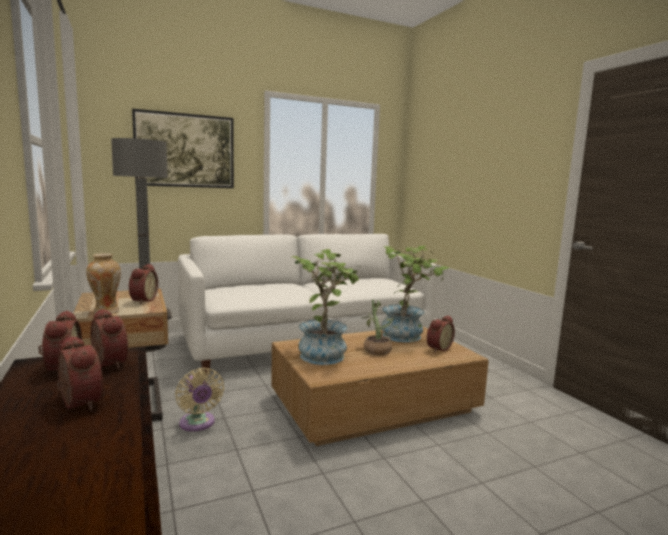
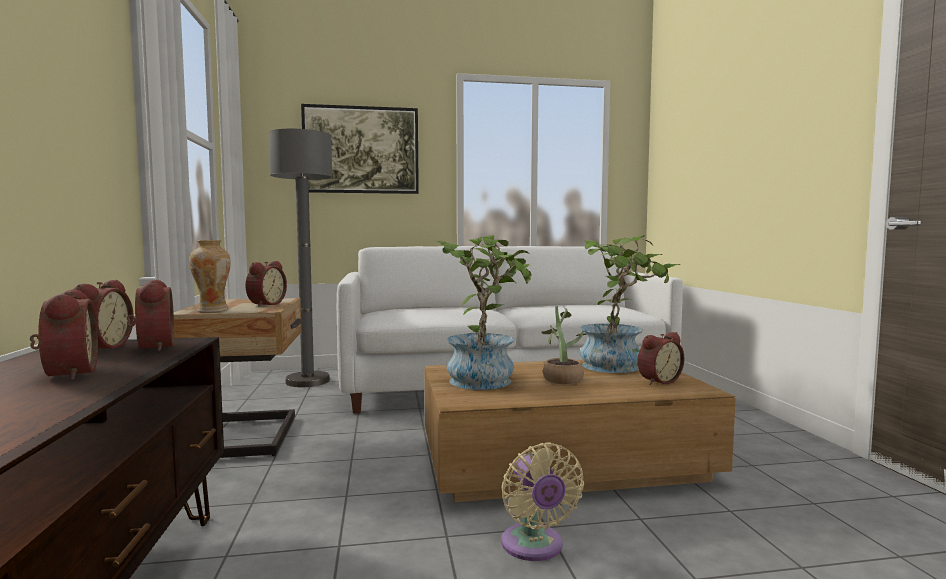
camera: 15 degrees right, 5 degrees down
(198, 424) = (315, 463): beige fan -> beige fan (534, 547)

